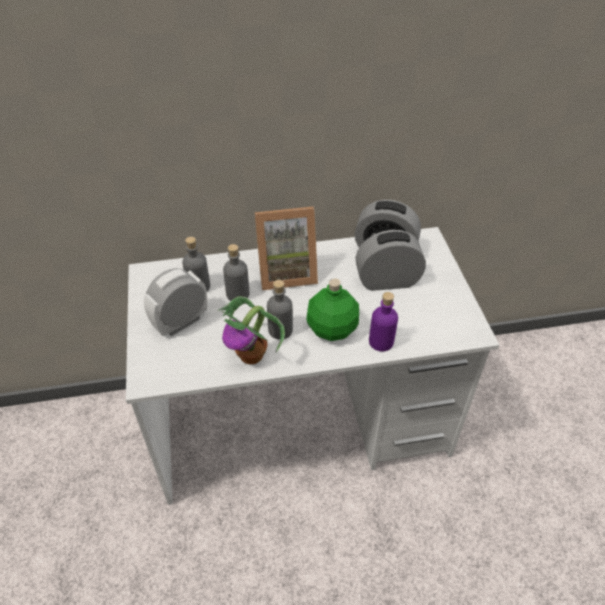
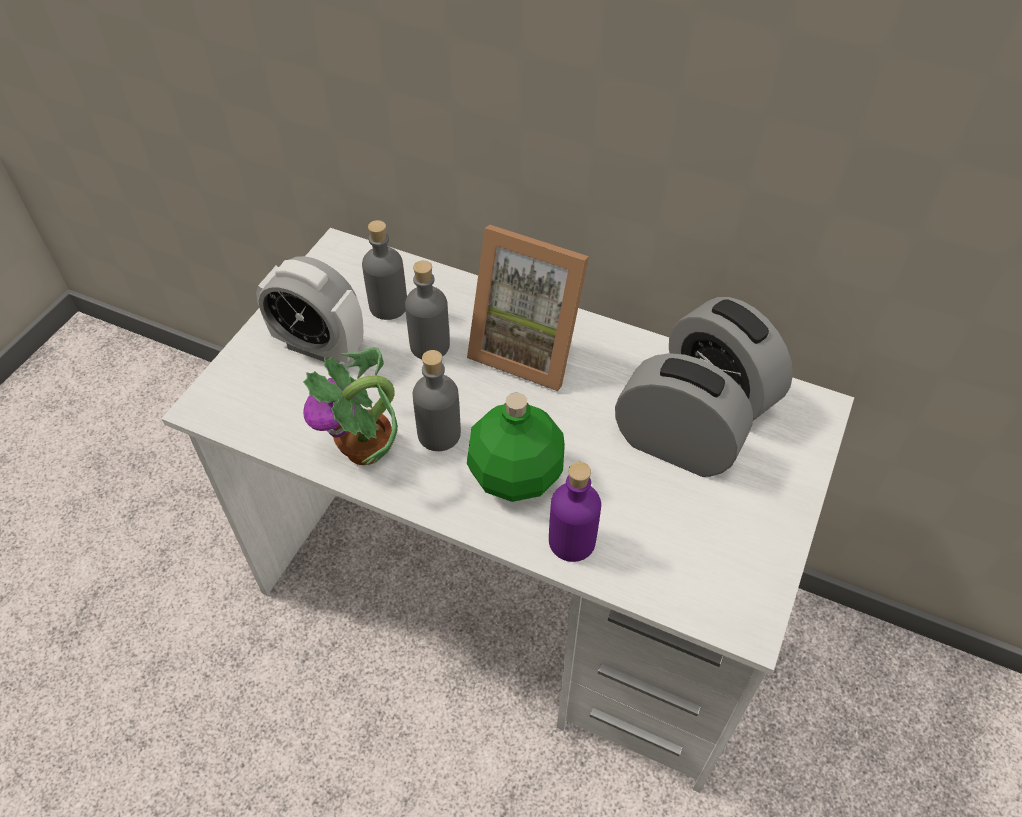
camera: 35 degrees right, 5 degrees up
(181, 322) = (319, 347): alarm clock -> alarm clock turned 150 degrees counterclockwise

